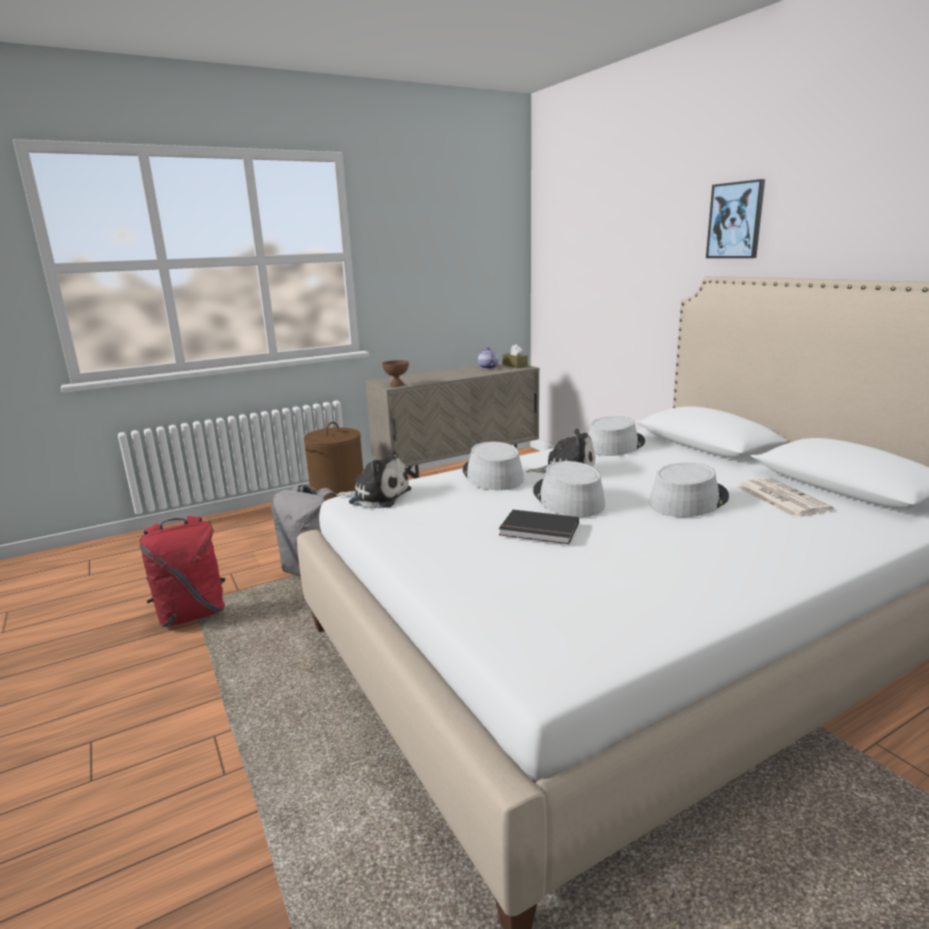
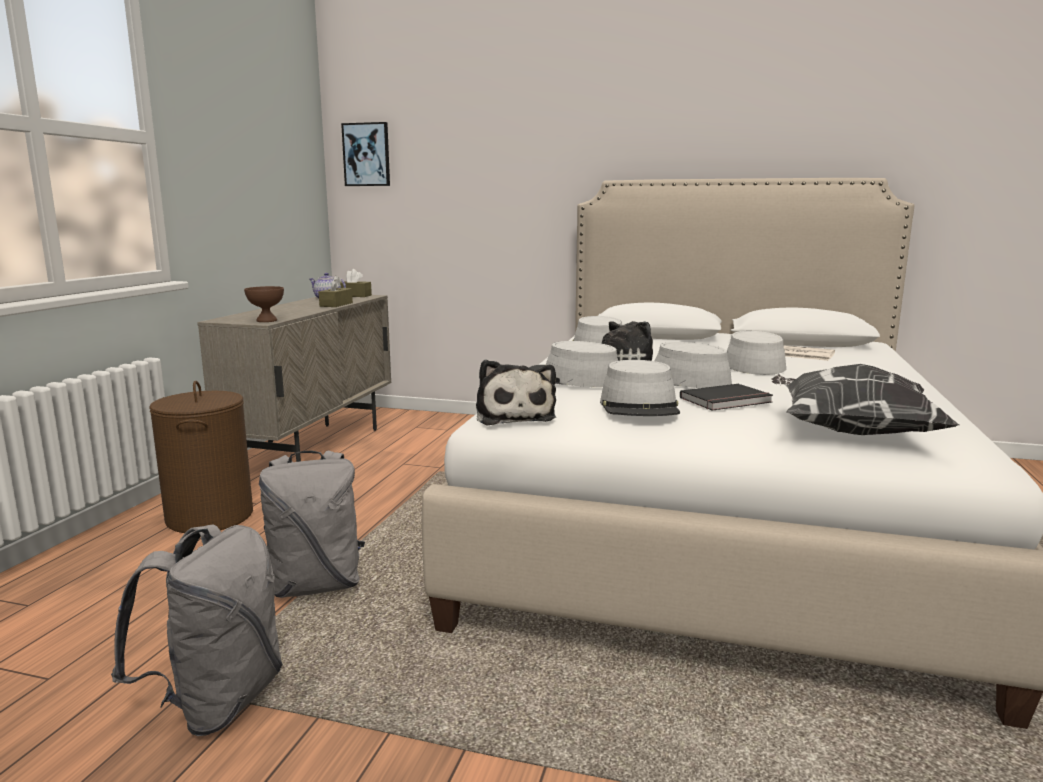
camera: 45 degrees left, 5 degrees down
(192, 614) = (217, 702): red backpack -> grey backpack
(377, 496) = (514, 416): plush toy -> plush toy turned 105 degrees clockwise
(454, 514) = (640, 406): none -> grey hat
(476, 374) = (336, 304): none -> brown tissue box
(538, 596) = (850, 433): none -> pillow
(735, 220) = (620, 129): picture -> picture (366, 154)

